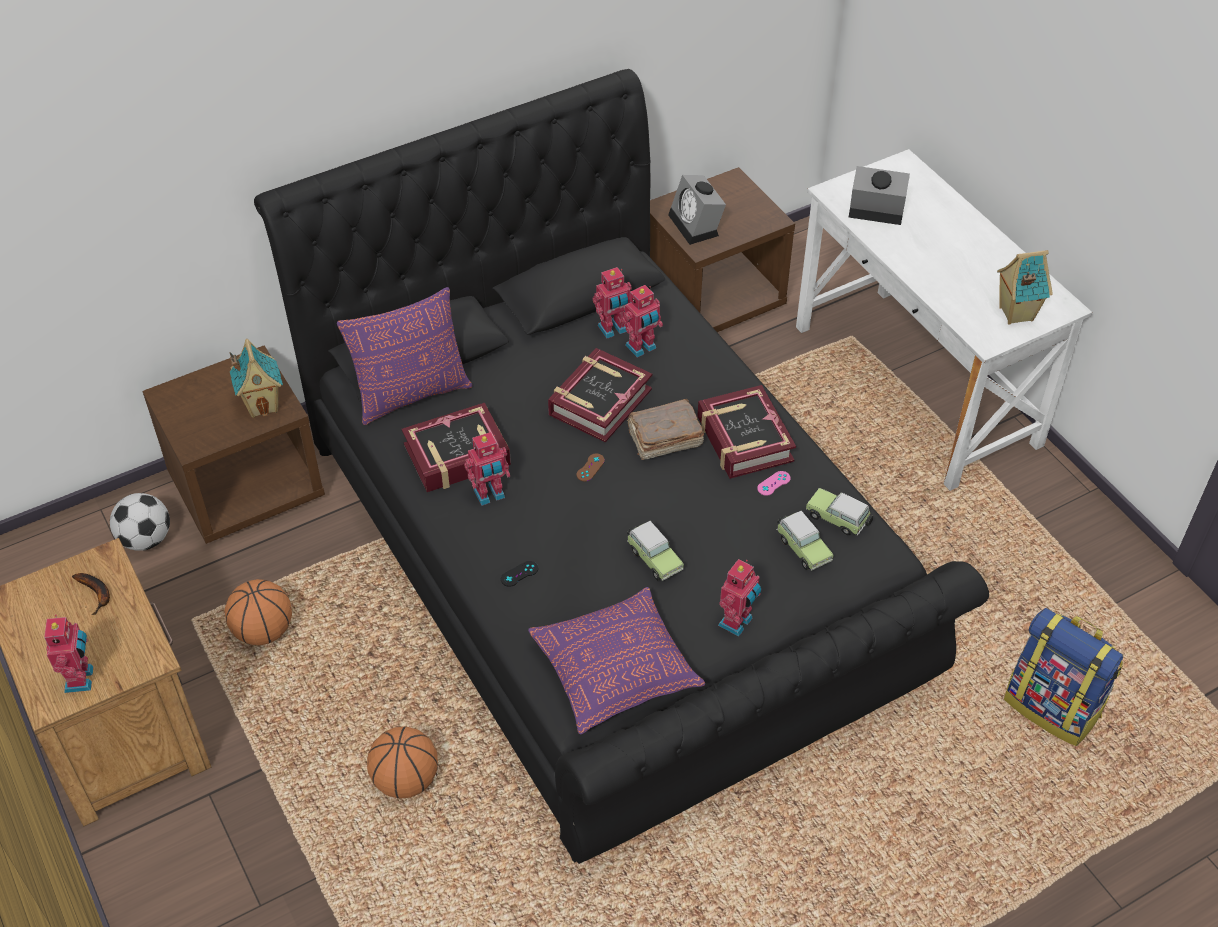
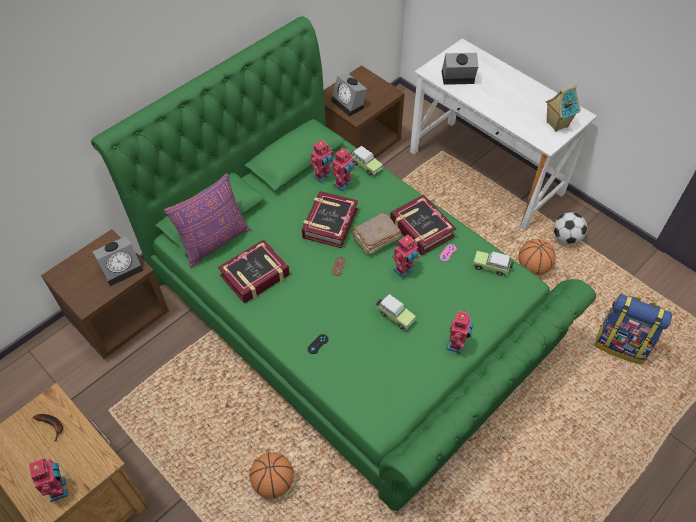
camera: 15 degrees left, 5 degrees up
(146, 539) = (64, 364): football -> football (566, 238)
(263, 405) = (122, 268): toy house -> alarm clock
(263, 631) = (156, 407): basketball -> basketball (533, 267)
(490, 495) = (283, 297): toy robot -> toy robot (404, 271)
(608, 548) = (347, 306): black bed -> green bed
(615, 671) = (396, 394): purple pillow -> none
(802, 548) = (478, 289): toy car -> toy car (365, 165)

